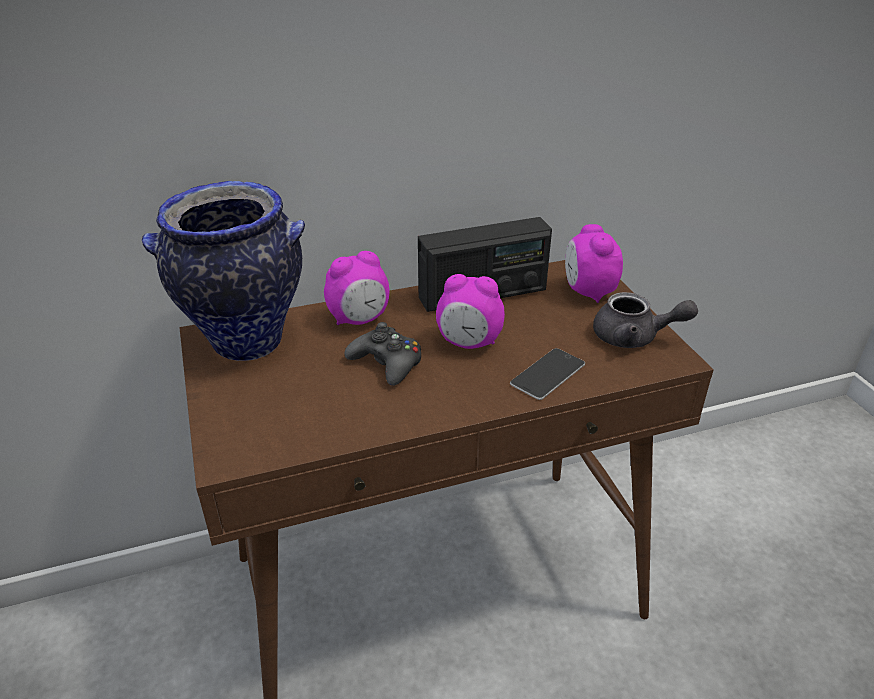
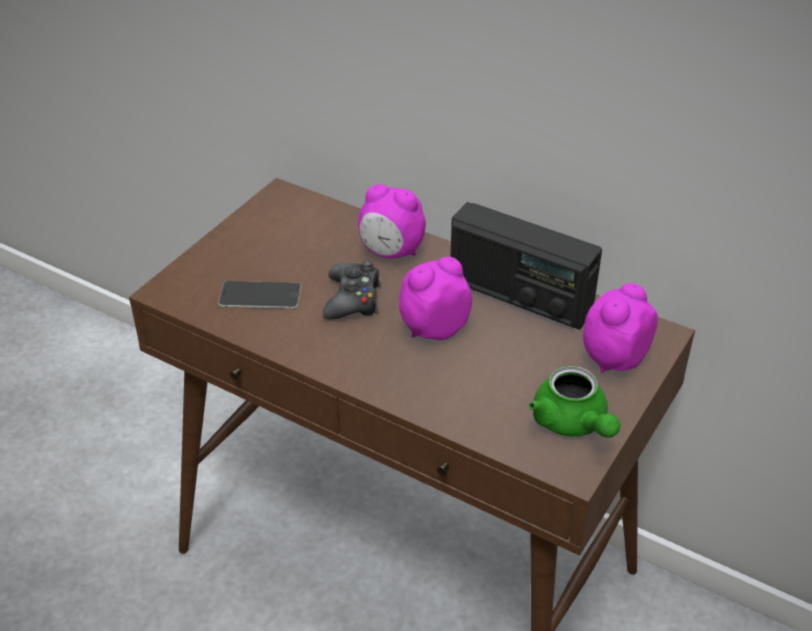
camera: 50 degrees right, 5 degrees up
(245, 343) = (292, 218): vase -> none
(469, 343) = (434, 328): alarm clock -> alarm clock turned 90 degrees clockwise
(548, 374) = (446, 395): phone -> phone (260, 295)
(634, 337) = (573, 424): grey teapot -> green teapot

